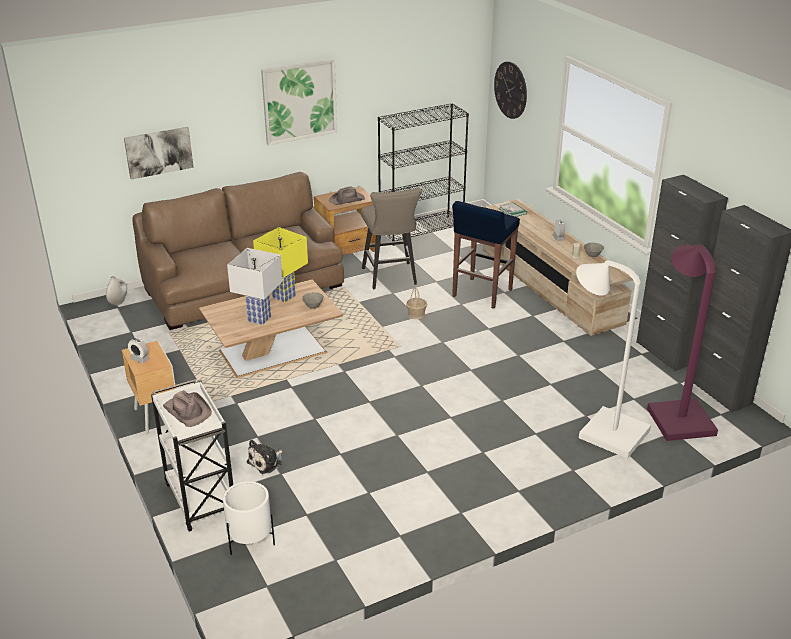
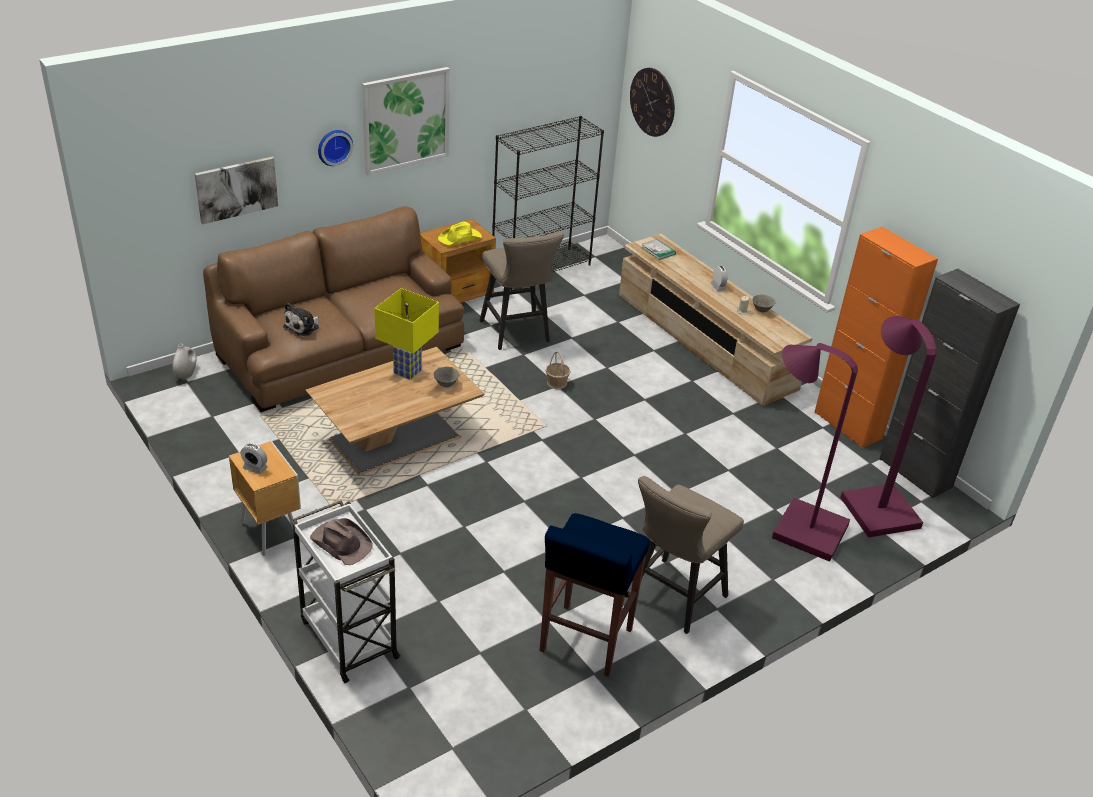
camera: 10 degrees left, 5 degrees up
(239, 120) = (334, 146): none -> wall clock
(250, 541) = (421, 691): white planter -> none
(260, 319) = (385, 403): white table lamp -> none
(266, 462) = (418, 586): plush toy -> plush toy (303, 327)
(347, 200) = (460, 238): brown hat -> yellow hat
(480, 482) = (672, 600): none -> beige stool
(481, 293) = (628, 353): blue stool -> blue stool (585, 641)
(604, 430) = (798, 527): white floor lamp -> purple floor lamp
(664, 353) = (848, 425): black cabinet -> orange cabinet

